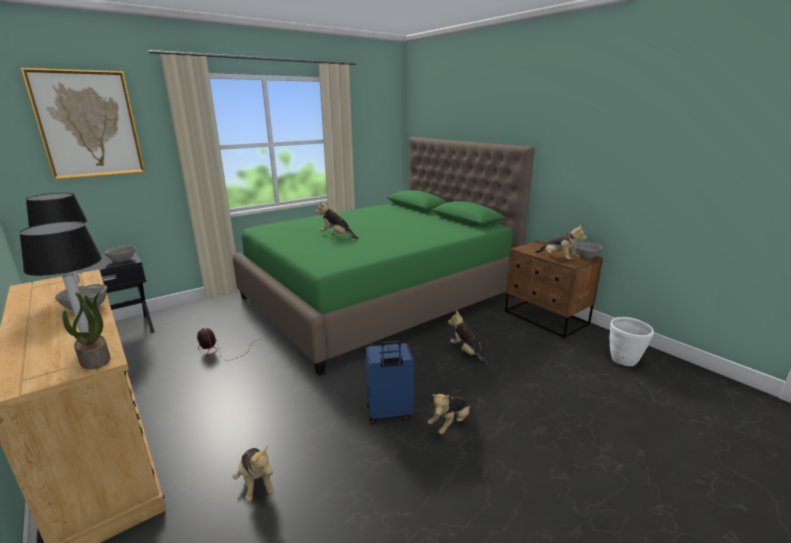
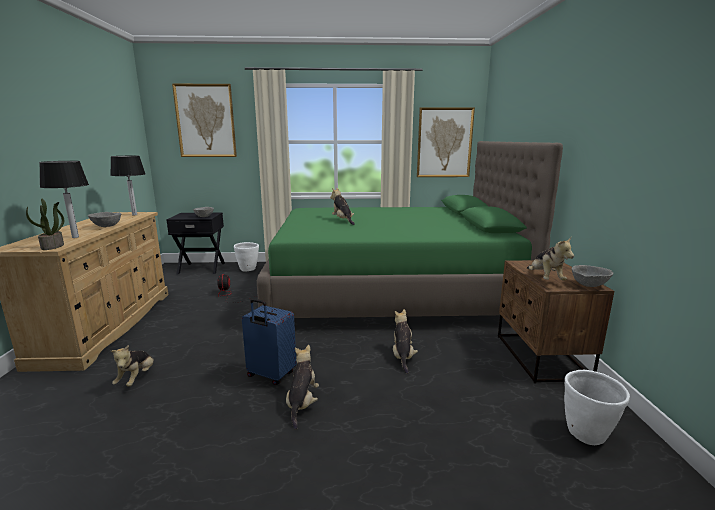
camera: 35 degrees right, 5 degrees down
(193, 315) = (248, 269): none -> white planter
(376, 139) = (444, 143): none -> picture
(450, 424) = (302, 404): plush toy -> plush toy turned 105 degrees clockwise

